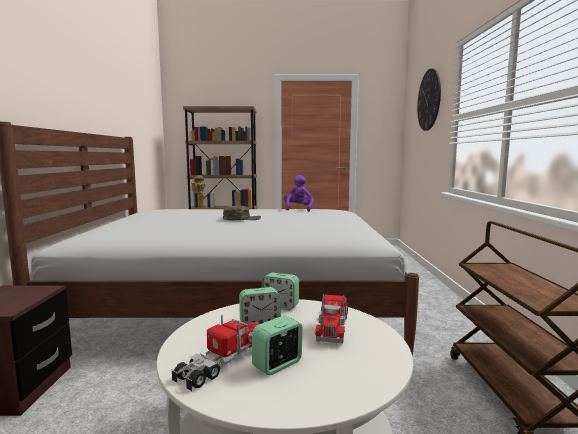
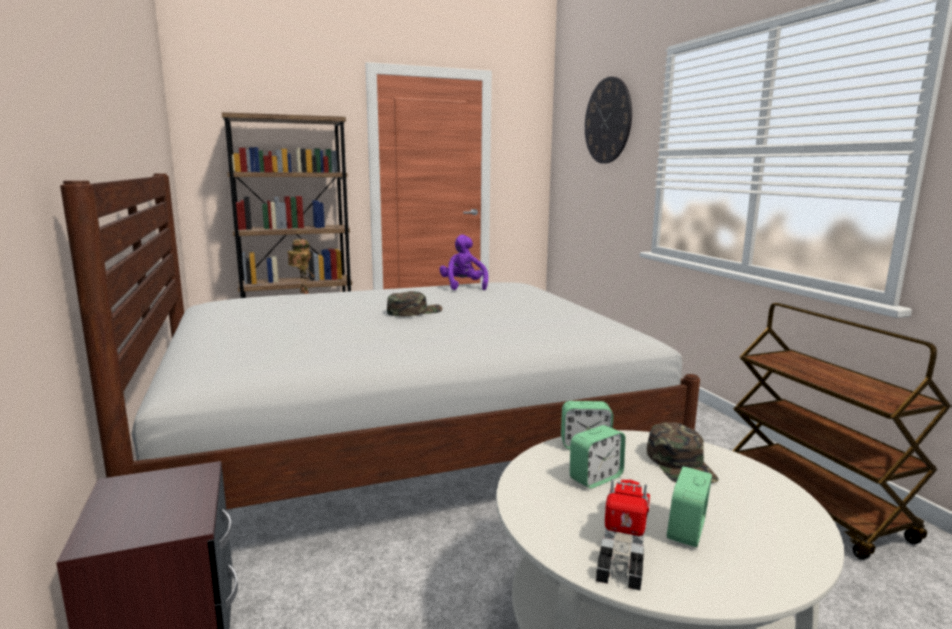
camera: 20 degrees left, 5 degrees up
(333, 326) = (681, 464): toy truck -> green cap

